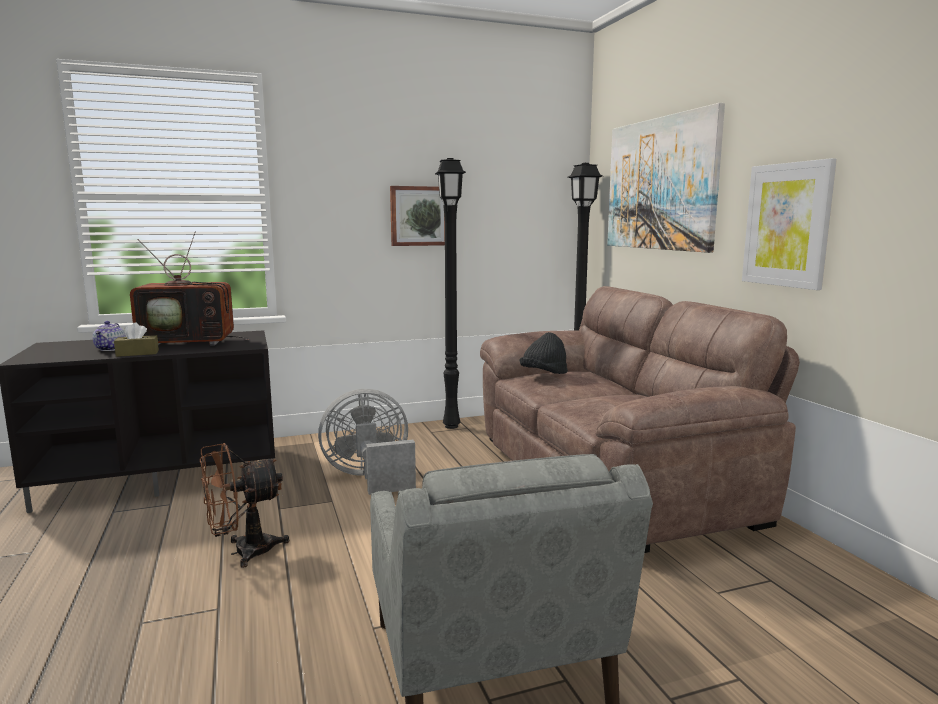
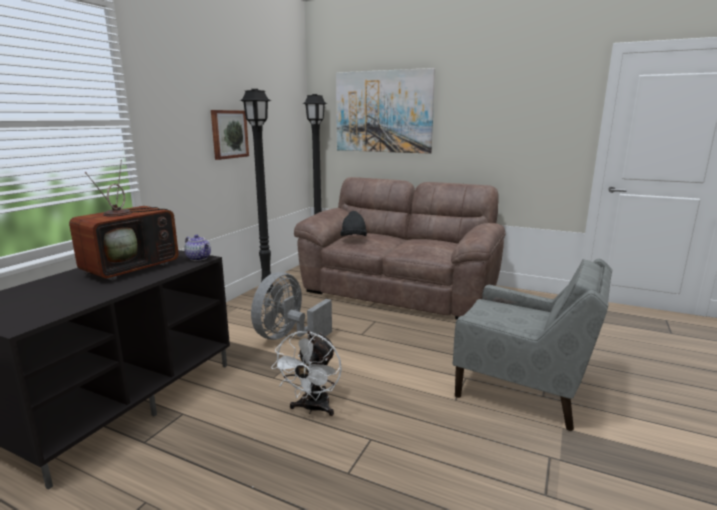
camera: 45 degrees left, 5 degrees up
(111, 349) = (74, 291): teapot -> teapot (199, 258)
(137, 353) = (123, 287): brown tissue box -> none
(243, 552) = (312, 409): brown fan -> white fan
(787, 225) = (483, 138): picture -> none

